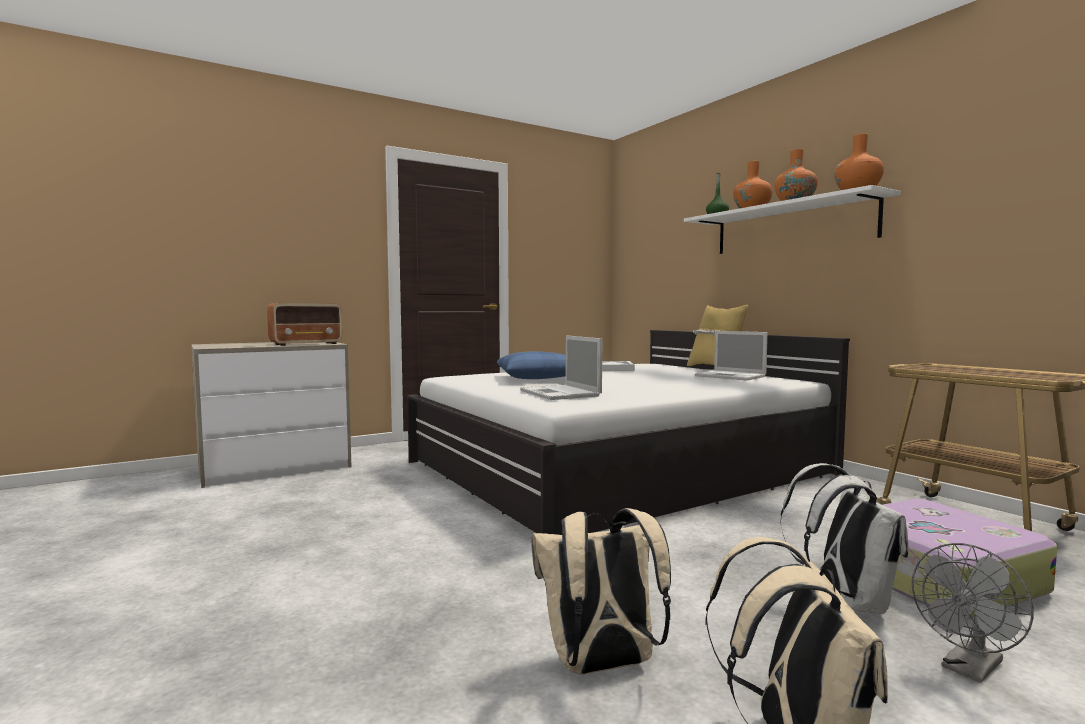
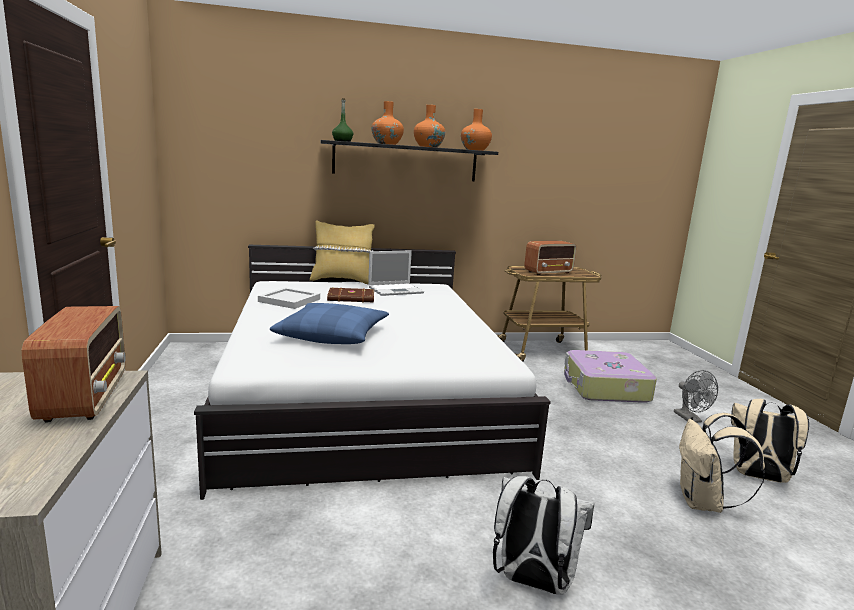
camera: 70 degrees left, 10 degrees up
(561, 393) = (446, 350): laptop -> none
(661, 373) = (351, 298): none -> brown book
(791, 227) = (405, 161): white shelf -> black shelf
(844, 601) = (629, 416): white backpack -> white backpack (532, 582)
(972, 371) = (549, 272): none -> radio

